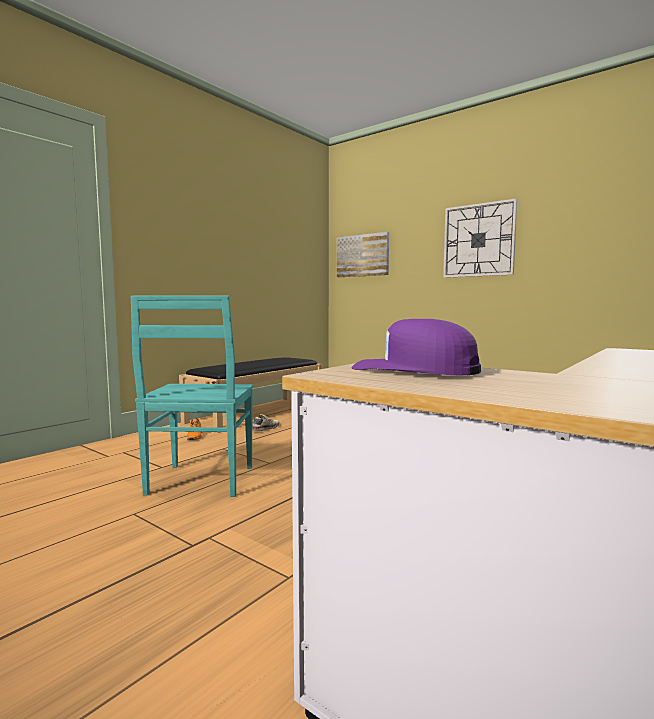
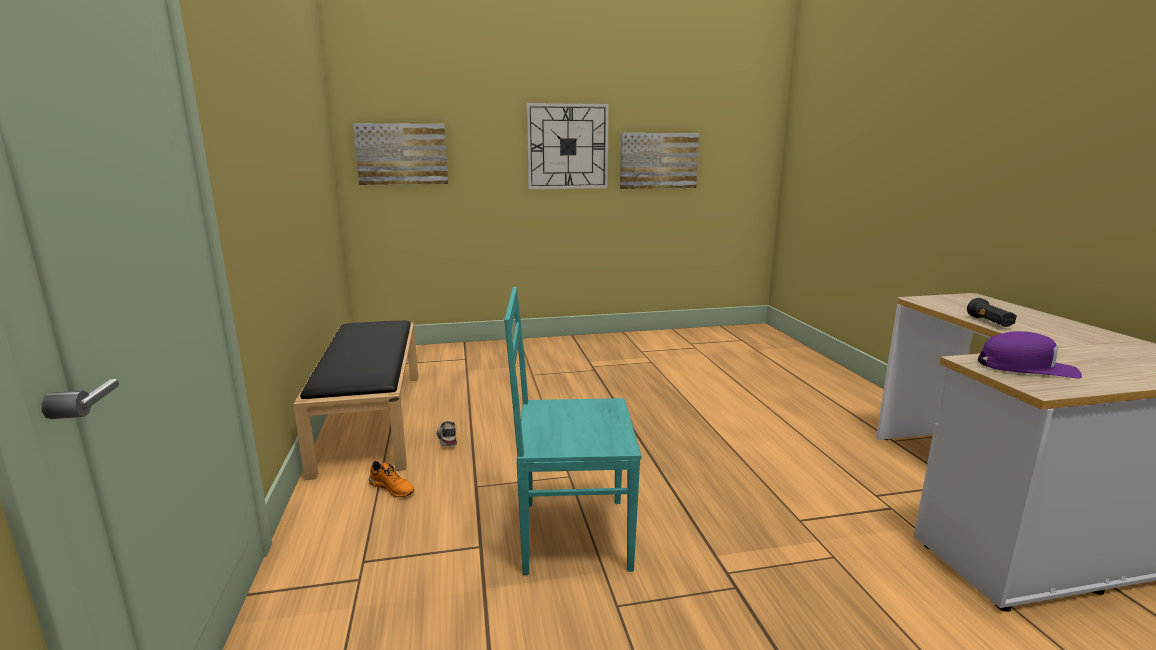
camera: 50 degrees left, 10 degrees up
(200, 481) = (571, 534): turquoise chair -> turquoise chair turned 135 degrees clockwise
(414, 370) = (1026, 367): purple cap -> purple cap turned 150 degrees counterclockwise
(570, 246) = (658, 160): none -> picture
(612, 361) = (989, 322): none -> black flashlight

